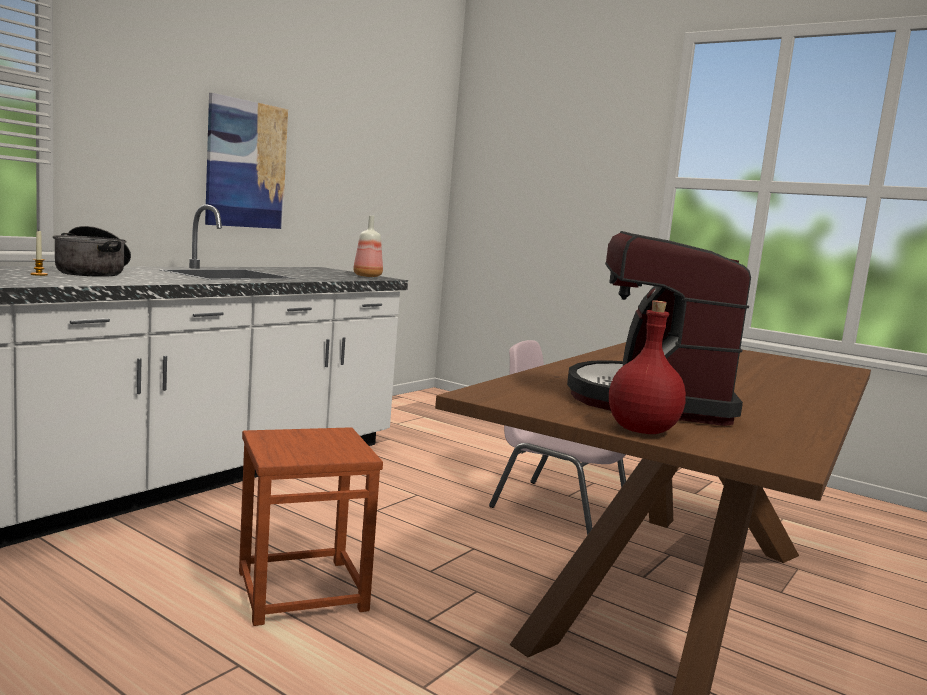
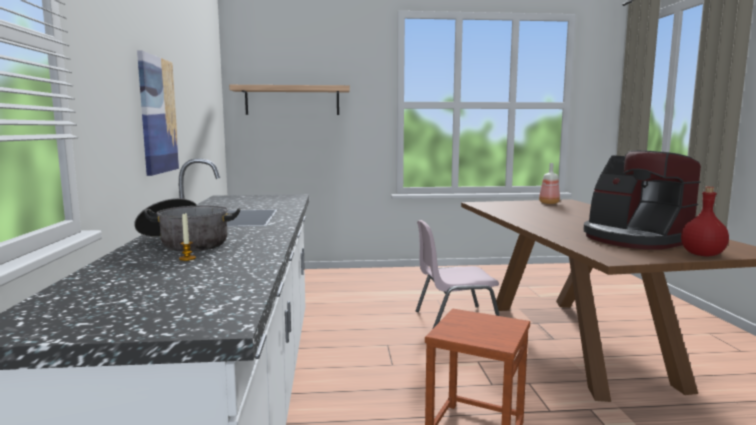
camera: 40 degrees left, 0 degrees up
(367, 276) = (280, 196): bottle -> bottle (548, 203)
(526, 170) = (292, 100): none -> shelf

